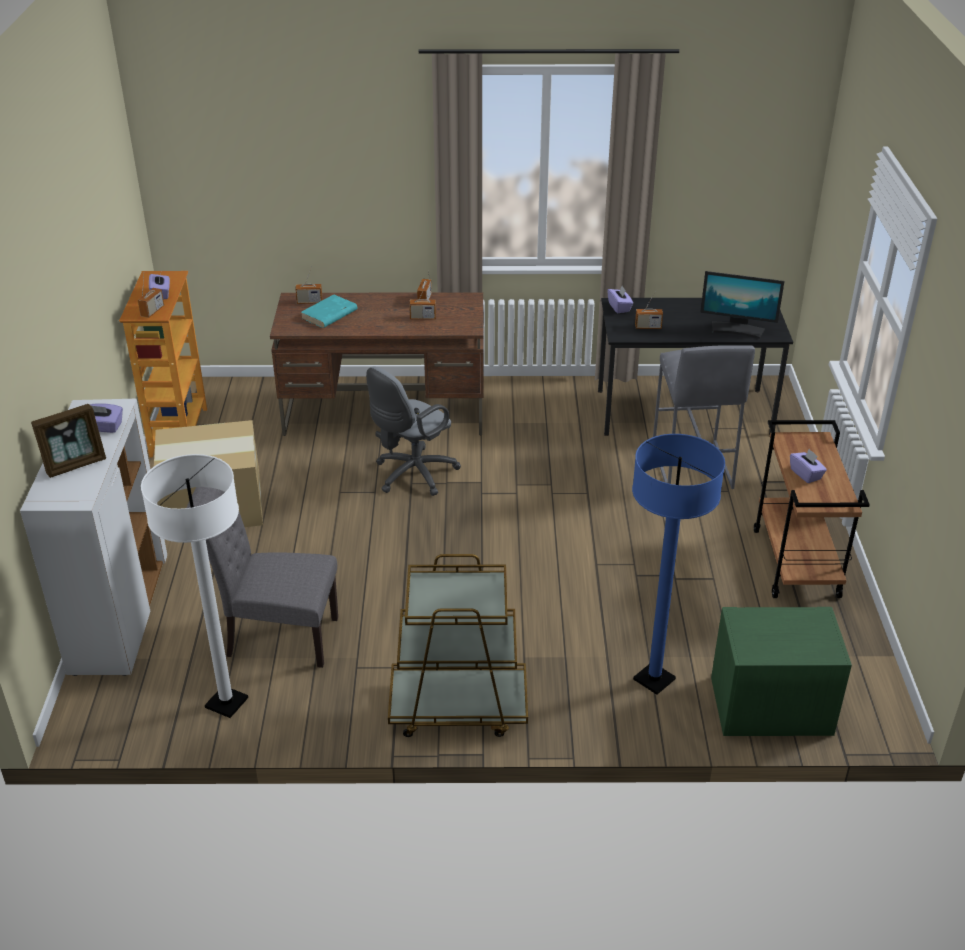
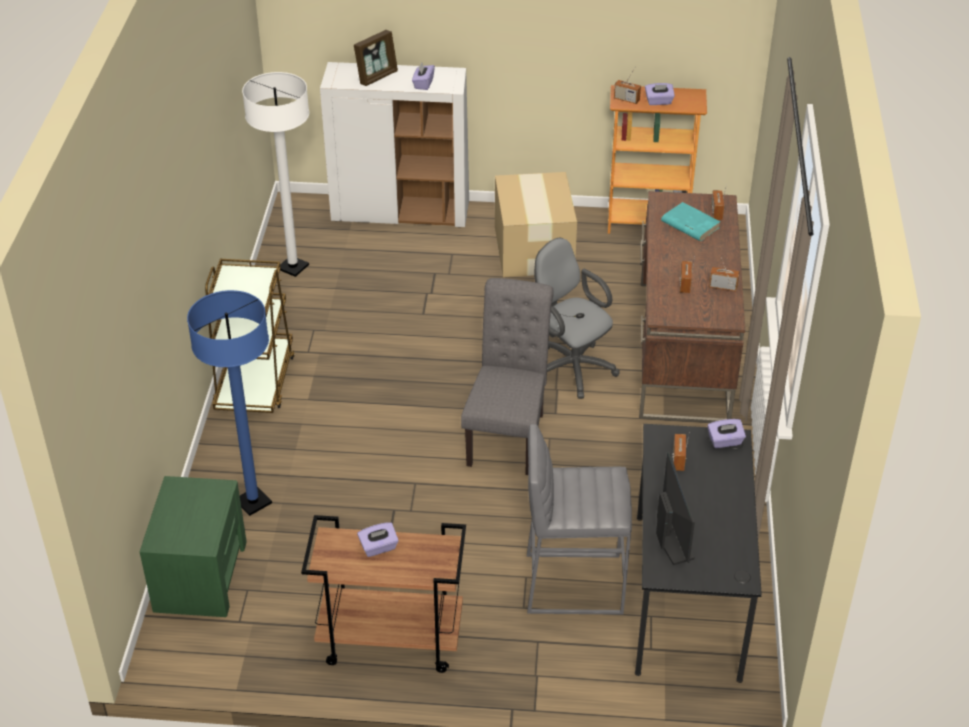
camera: 95 degrees right, 5 degrees up
(75, 464) = (377, 76): picture frame -> picture frame turned 105 degrees counterclockwise
(275, 637) = (358, 288): grey chair -> grey chair (508, 435)
(737, 329) = (672, 539): monitor -> monitor turned 150 degrees clockwise

